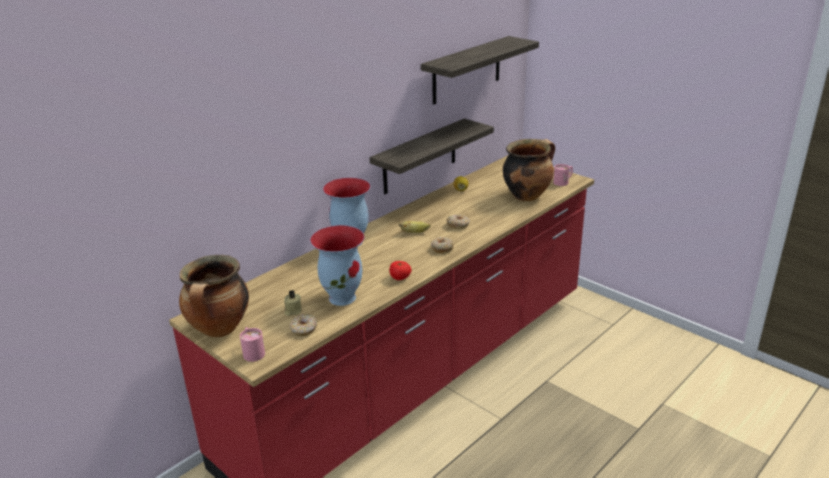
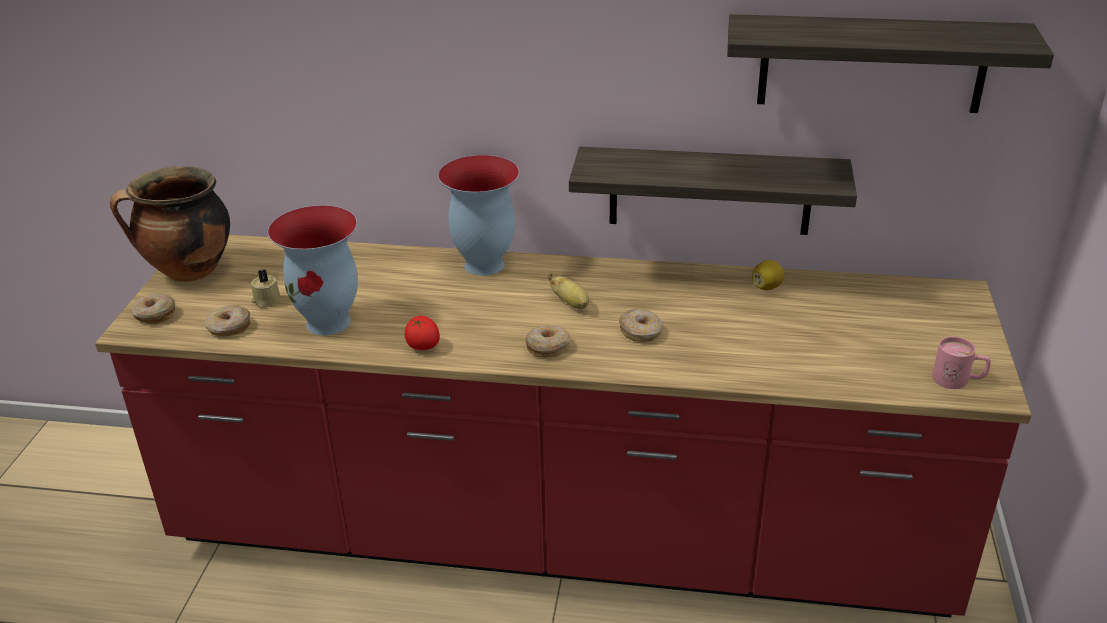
camera: 55 degrees right, 5 degrees up
(252, 352) = (154, 315): pink mug -> donut
(527, 195) = (841, 360): cooking pot -> none

